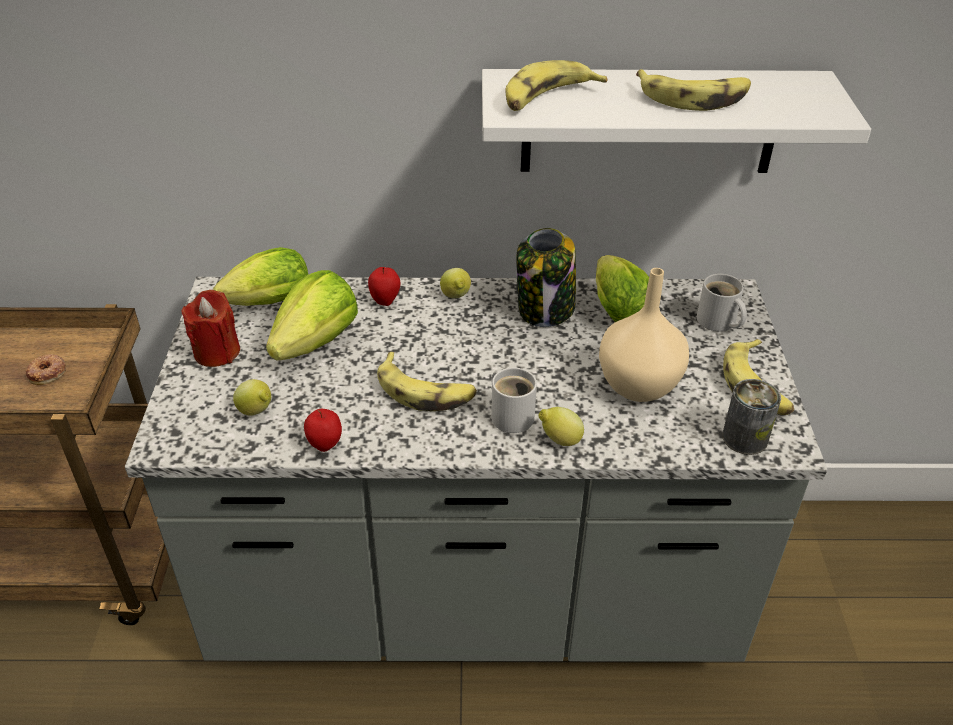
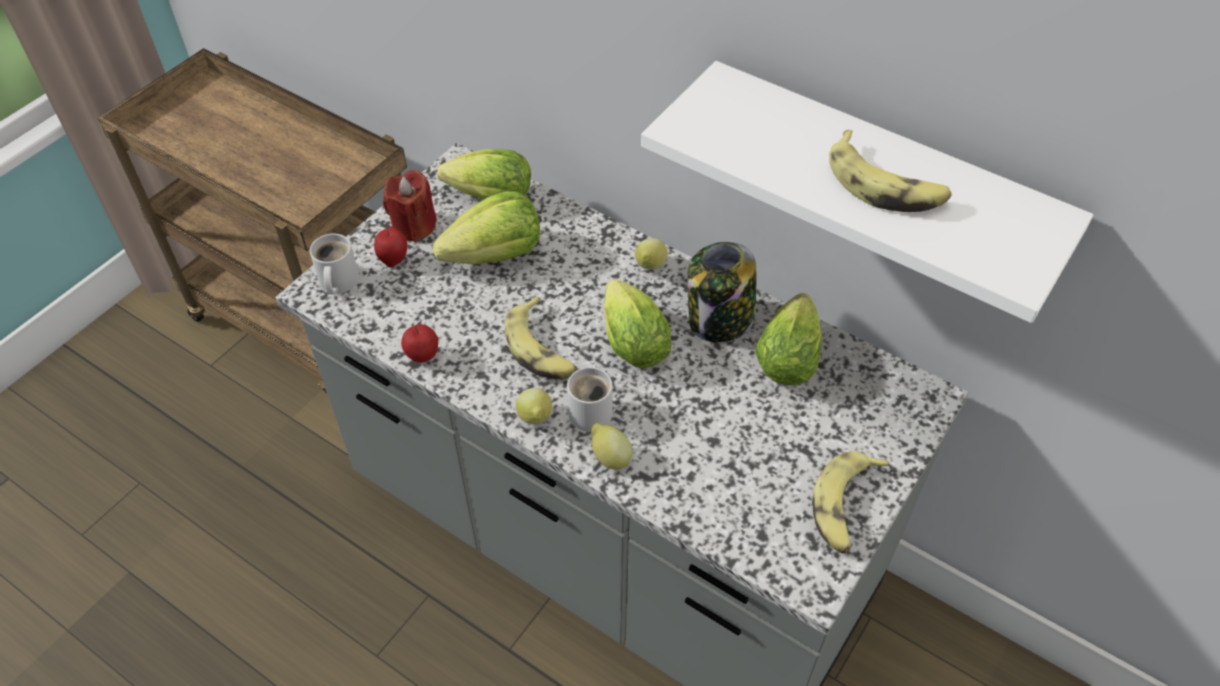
camera: 35 degrees right, 10 degrees up
(48, 372) = (312, 177): donut -> none
(257, 412) = (399, 298): lemon -> lemon (535, 419)
(385, 301) = (585, 241): apple -> apple (394, 260)
(492, 352) = (631, 340): none -> lettuce
(547, 98) = (735, 124): banana -> none
(638, 387) = (729, 445): beige vase -> none
(717, 322) = (876, 419): white mug -> white mug (336, 282)
(745, 438) = (779, 551): can -> none

